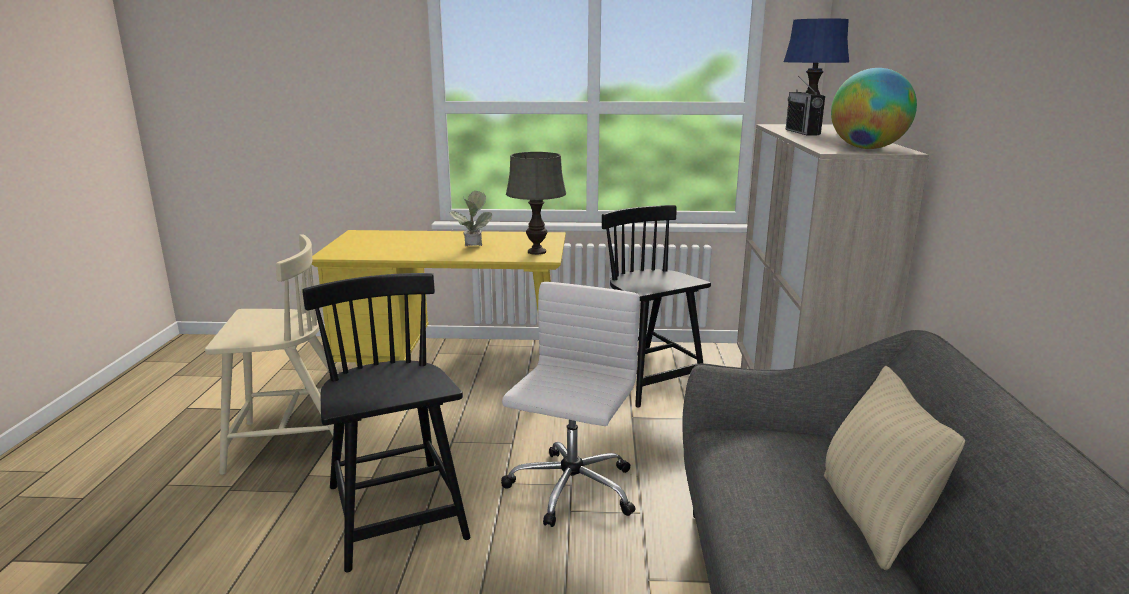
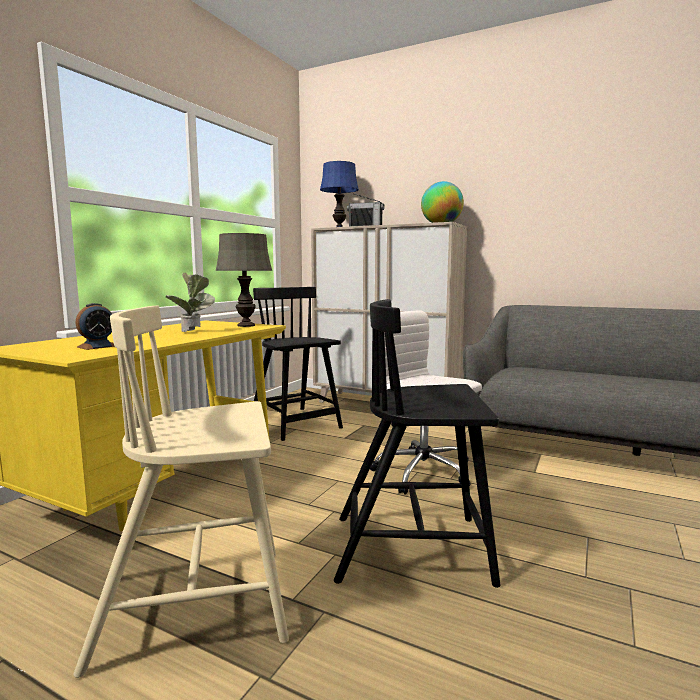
camera: 65 degrees left, 10 degrees down
(294, 443) = (197, 605): beige chair -> beige chair turned 120 degrees counterclockwise
(374, 247) = (97, 346): none -> alarm clock
(644, 379) = (295, 424): black chair -> black chair turned 60 degrees clockwise
(872, 519) = (594, 371): beige pillow -> none

